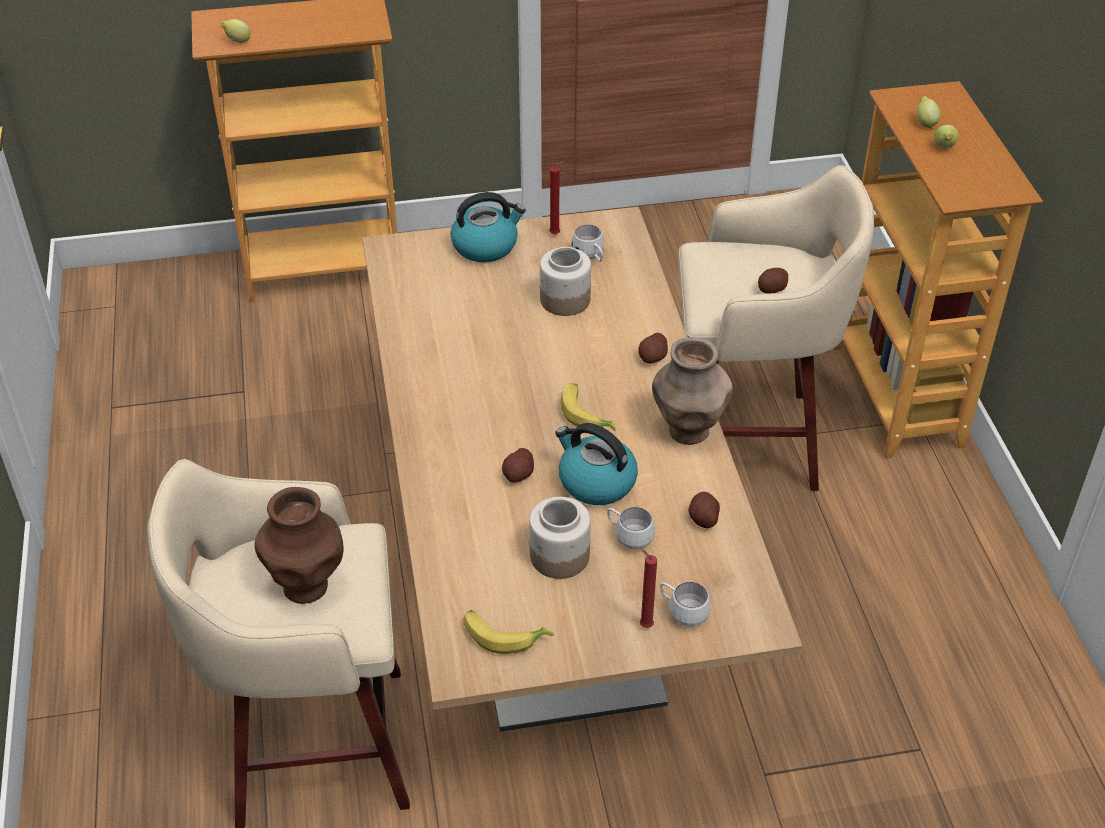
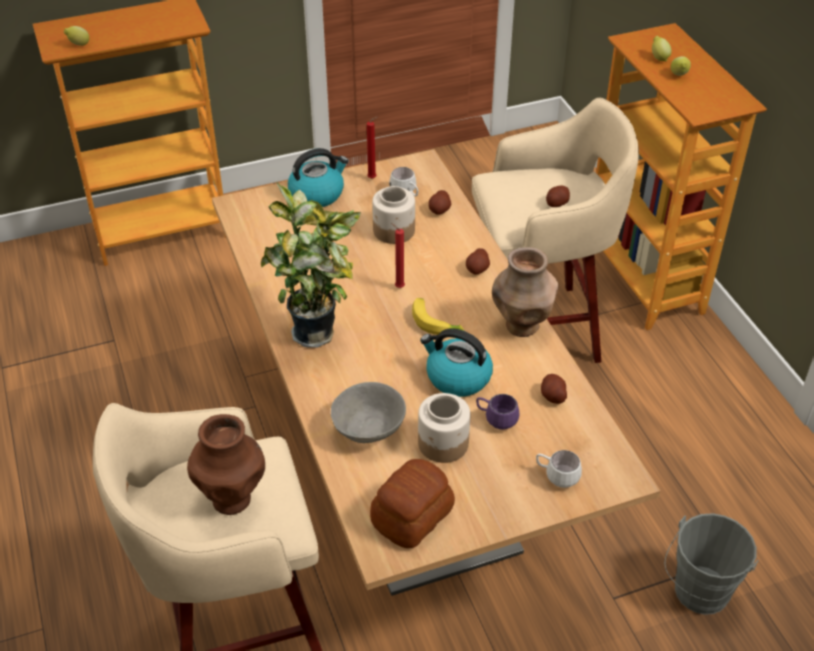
camera: 10 degrees left, 0 degrees up
(447, 410) = (319, 333): none -> potted plant
(478, 528) = (369, 429): none -> grey bowl
(504, 635) = (414, 516): banana -> bread
(518, 474) = (391, 379): potato -> potato (439, 210)
(628, 537) = (496, 420): white mug -> purple mug
(644, 625) = (528, 491): red candle -> red candle (398, 287)
(870, 786) = (698, 595): none -> grey bucket

